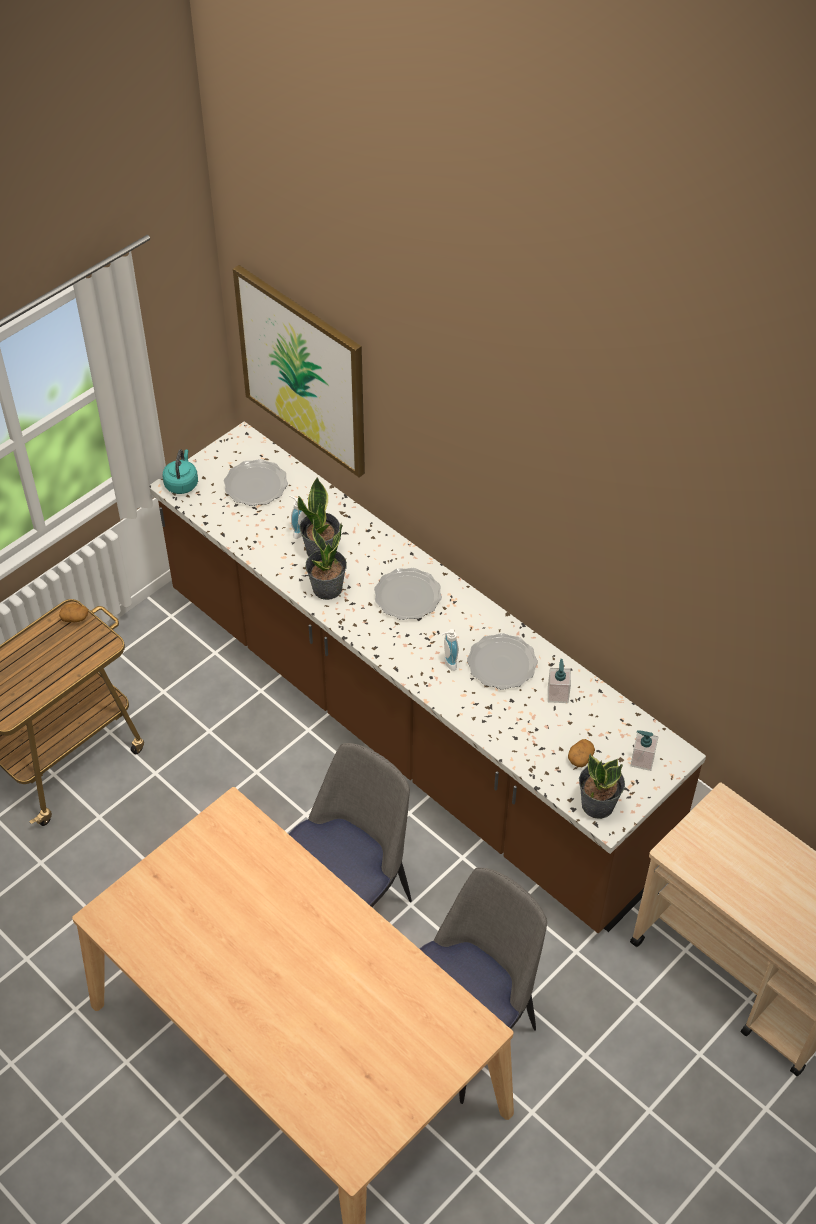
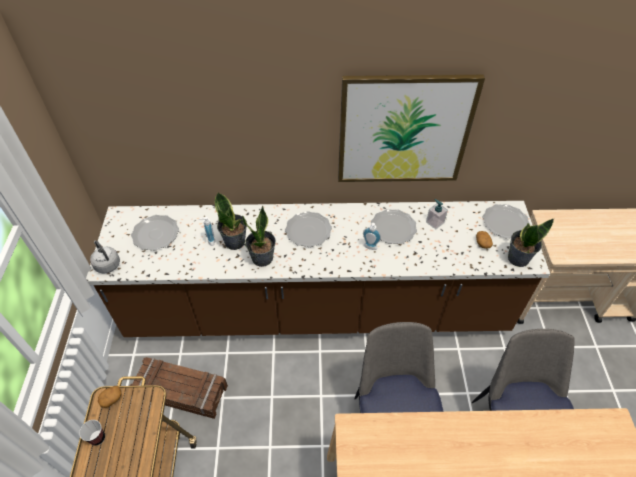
camera: 45 degrees left, 0 degrees up
(34, 641) = (97, 438): none -> cup
(178, 690) = (181, 390): none -> crate
(182, 483) = (107, 264): turquoise kettle -> grey kettle
(303, 370) = (151, 136): picture -> picture (404, 130)
(642, 760) = (505, 223): soap dispenser -> plate

